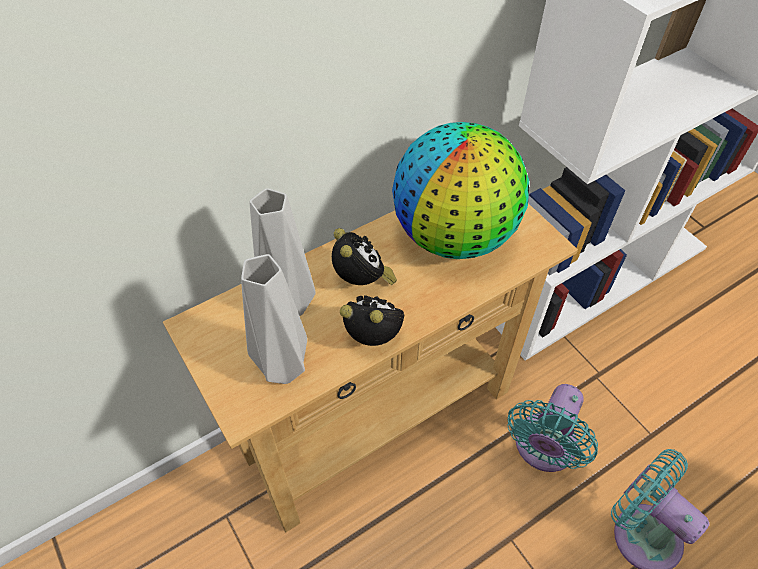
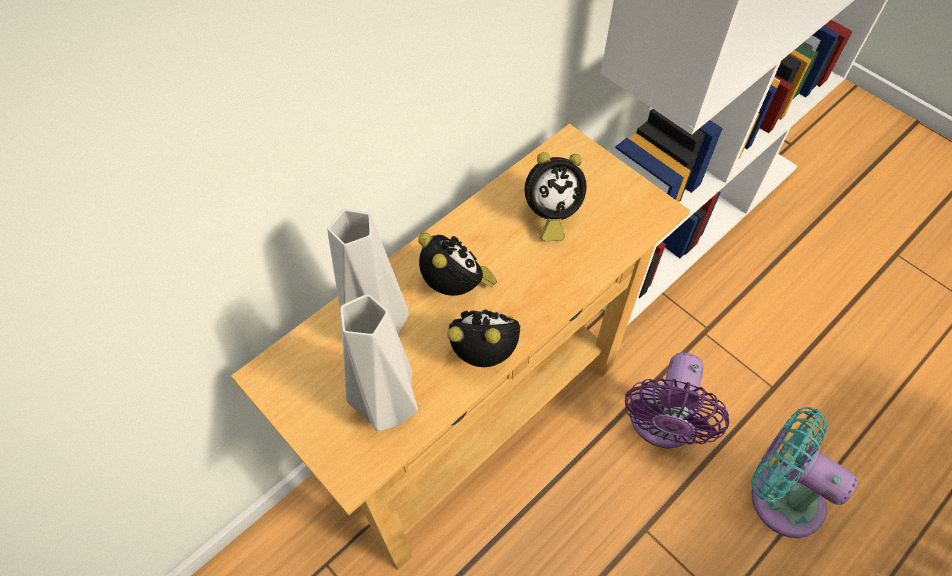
camera: 10 degrees left, 5 degrees up
(454, 236) = (550, 215): globe -> alarm clock
(542, 448) = (661, 423): turquoise fan -> purple fan

